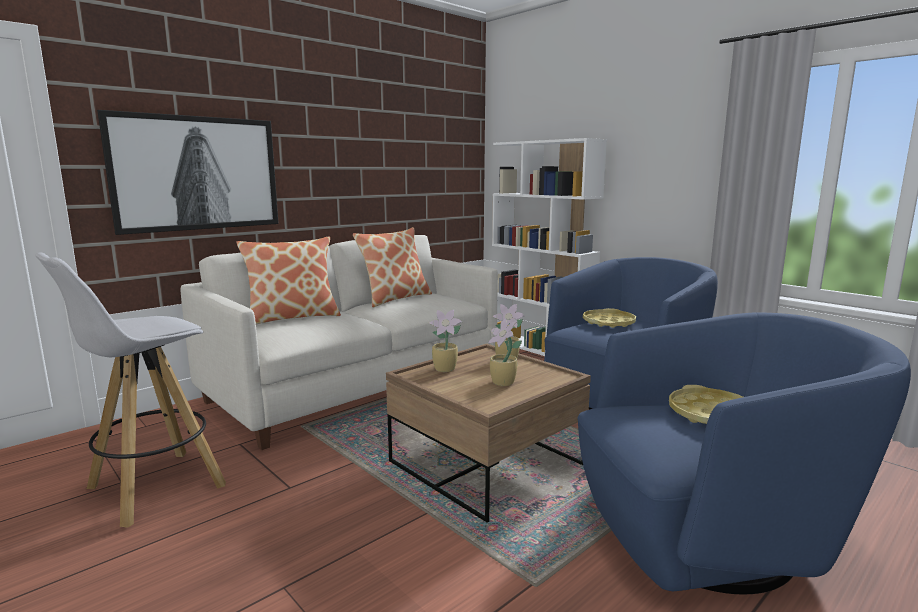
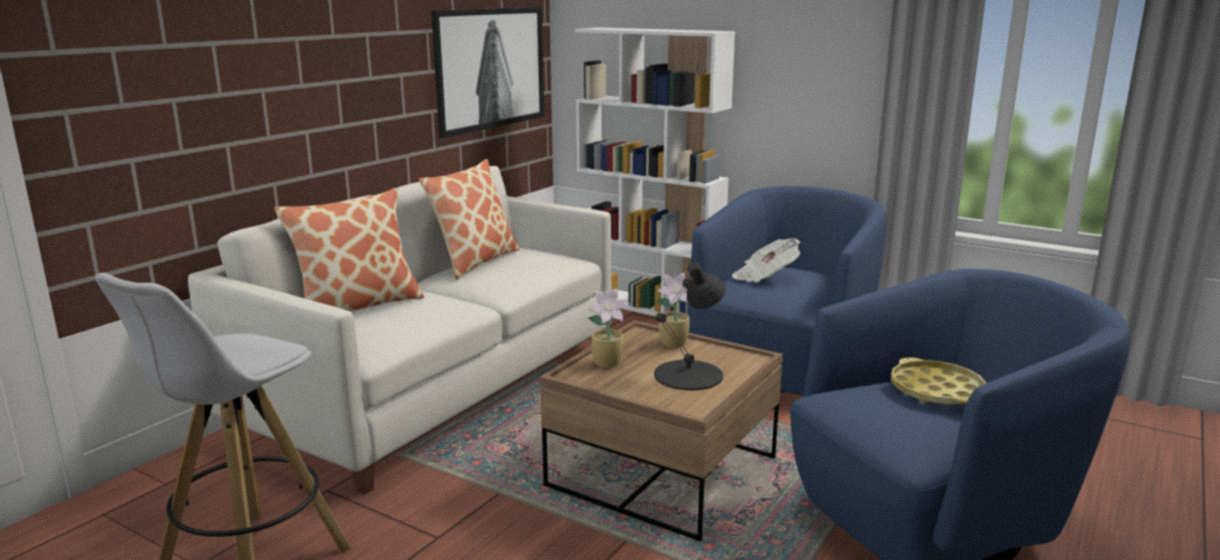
camera: 15 degrees left, 5 degrees up
(197, 173) = (194, 107): picture -> picture (490, 68)
(503, 383) = (689, 375): potted plant -> black table lamp
(608, 323) = (765, 277): yellow tray -> newspaper

